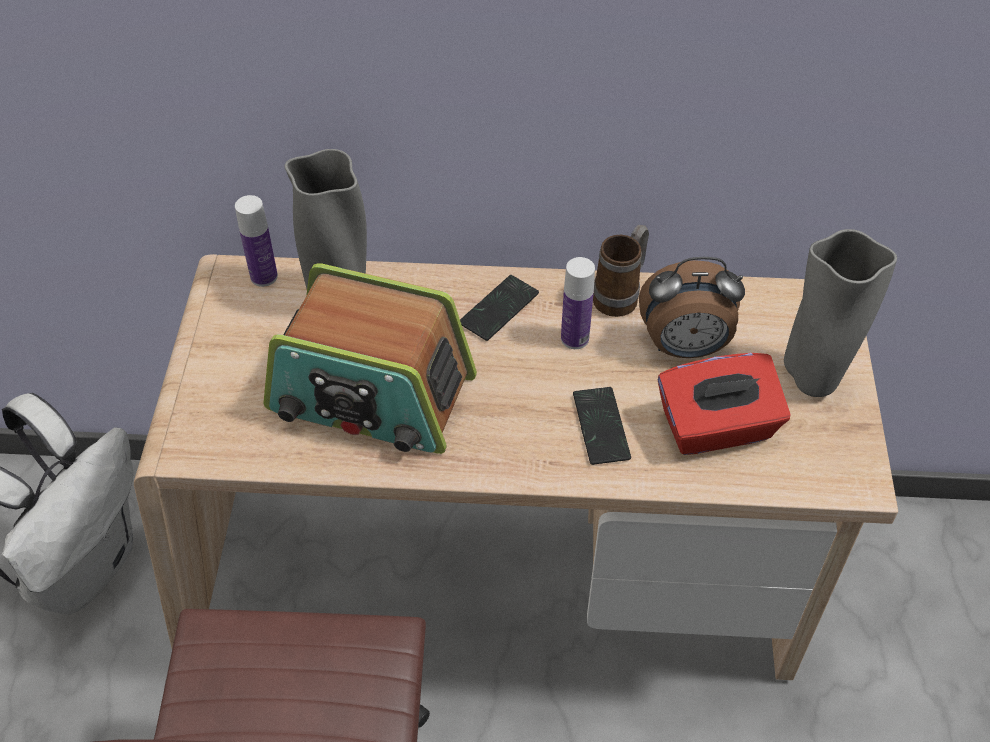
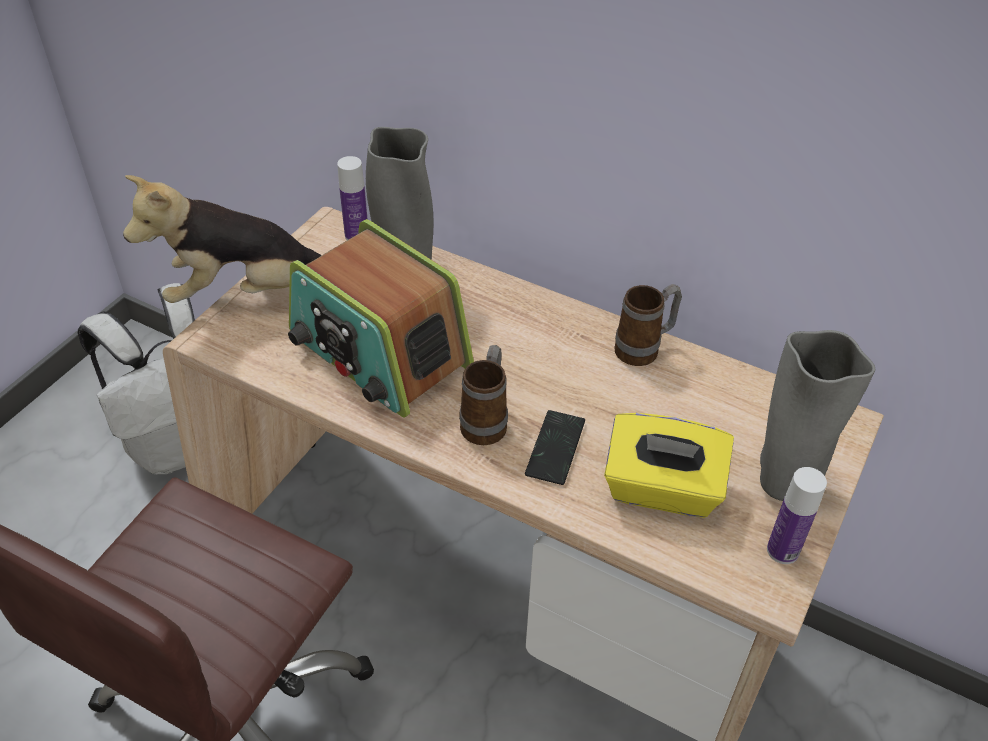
camera: 25 degrees right, 5 degrees down
(187, 383) = (246, 292): none -> plush toy
(499, 309) = (529, 323): phone -> none
(521, 425) = (486, 421): none -> mug
(574, 338) = (579, 369): bottle -> bottle (782, 550)
(685, 347) = (676, 412): alarm clock -> none
(717, 428) = (662, 490): red tissue box -> yellow tissue box

